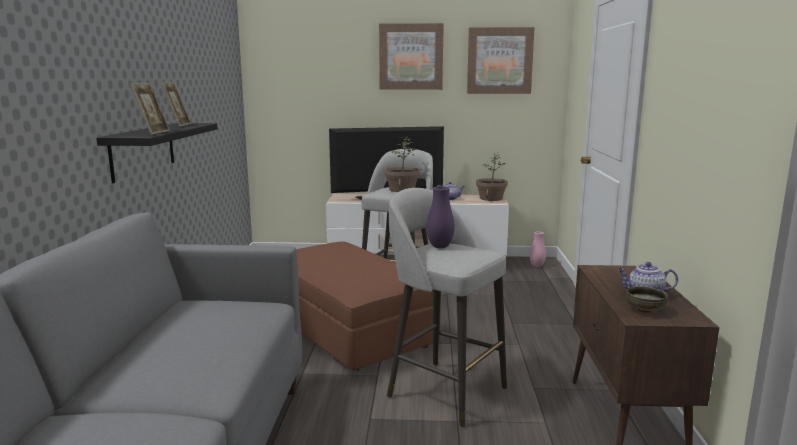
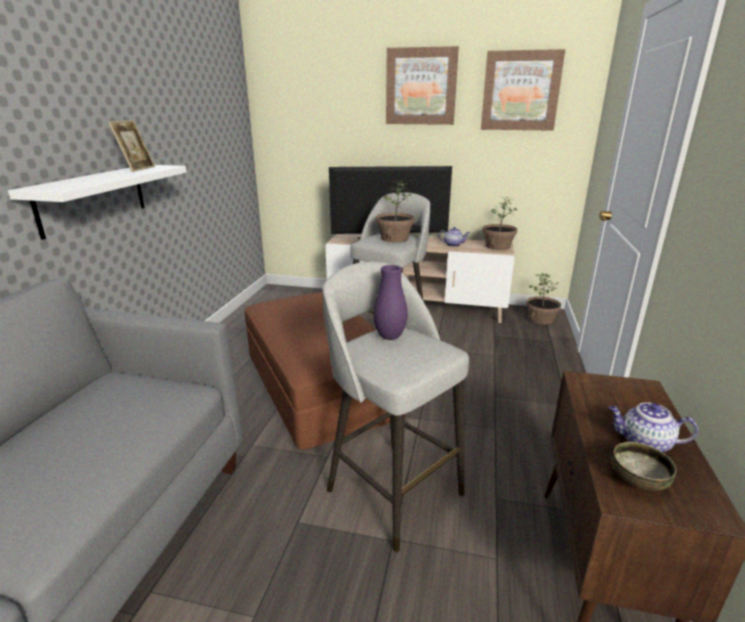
camera: 10 degrees right, 10 degrees up
(143, 150) = (93, 198): black shelf -> white shelf
(153, 132) = (82, 183): picture frame -> none
(537, 266) = (541, 319): pink vase -> potted plant

